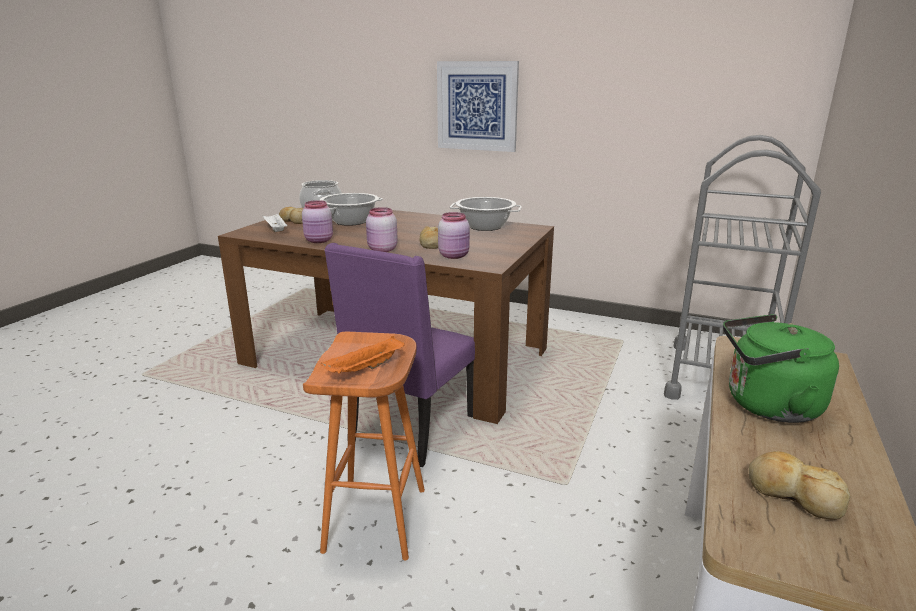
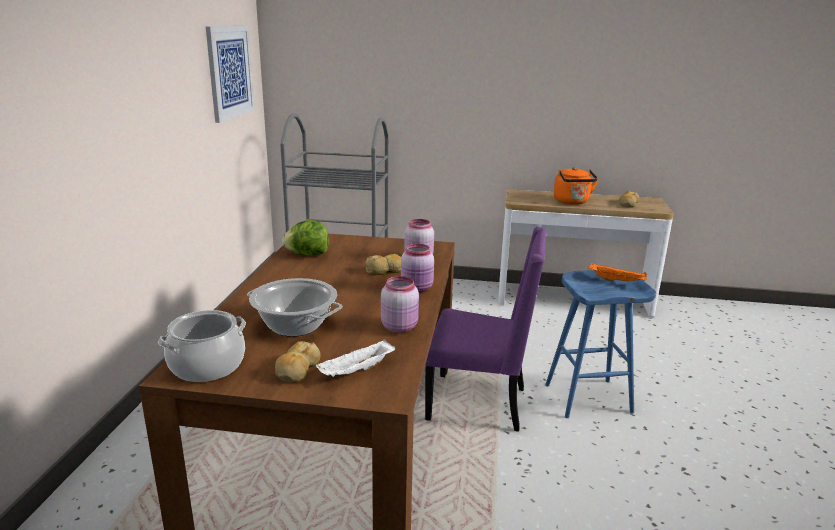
camera: 105 degrees left, 0 degrees up
(376, 520) = (588, 397): orange stool -> blue stool
(477, 106) = (89, 147): picture -> picture (230, 72)
(485, 226) = (307, 254): cooking pot -> lettuce
(767, 406) = (572, 202): green kettle -> orange kettle

